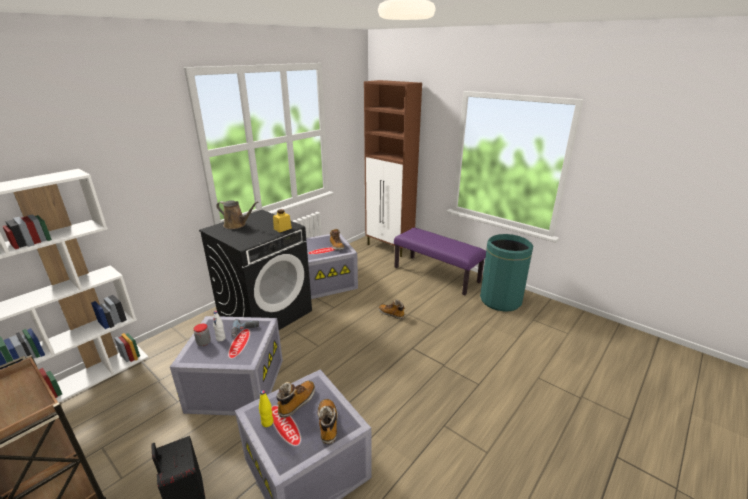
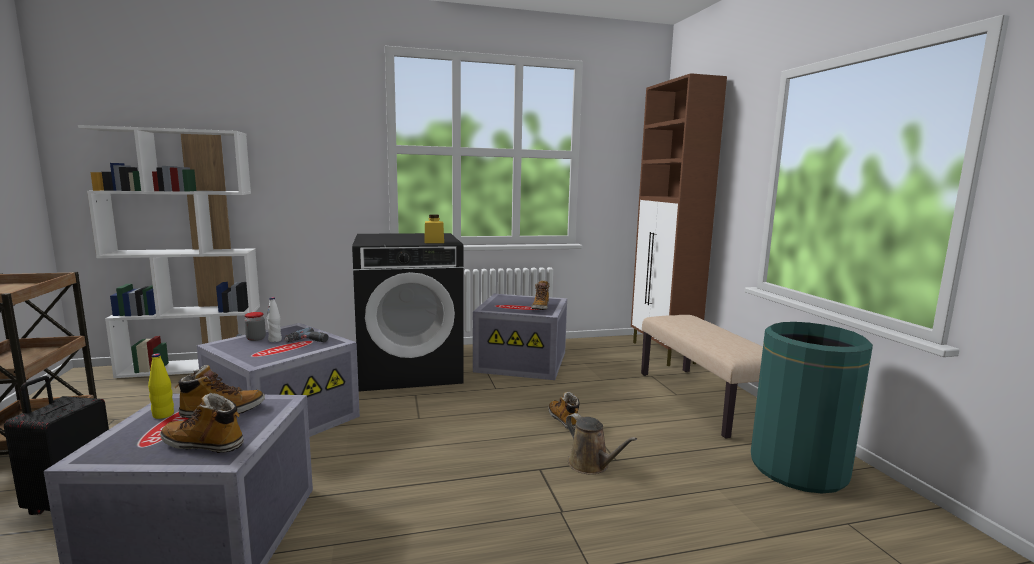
camera: 35 degrees right, 15 degrees down
(236, 225) = (397, 235): brown watering can -> brown watering can (591, 465)
(328, 424) = (204, 444): boot -> boot turned 105 degrees counterclockwise
(436, 275) = (704, 400): purple bench -> beige bench

